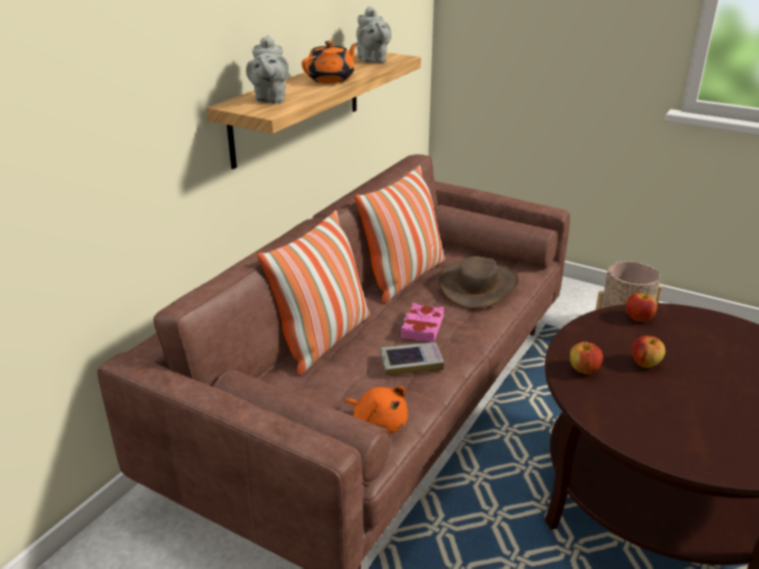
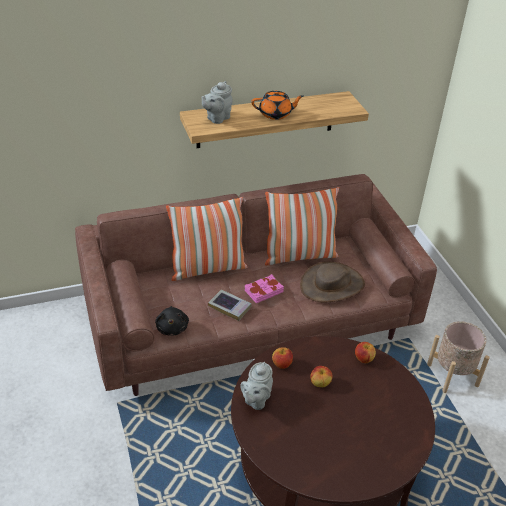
camera: 40 degrees right, 10 degrees up
(372, 60) = (331, 105): grey teapot -> grey teapot (256, 400)
(378, 425) = (172, 328): orange plush toy -> black plush toy

